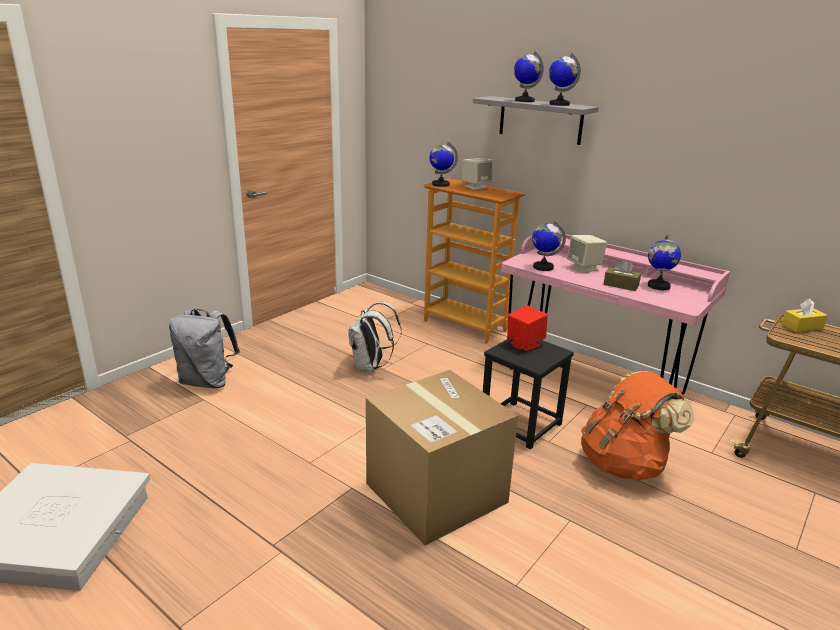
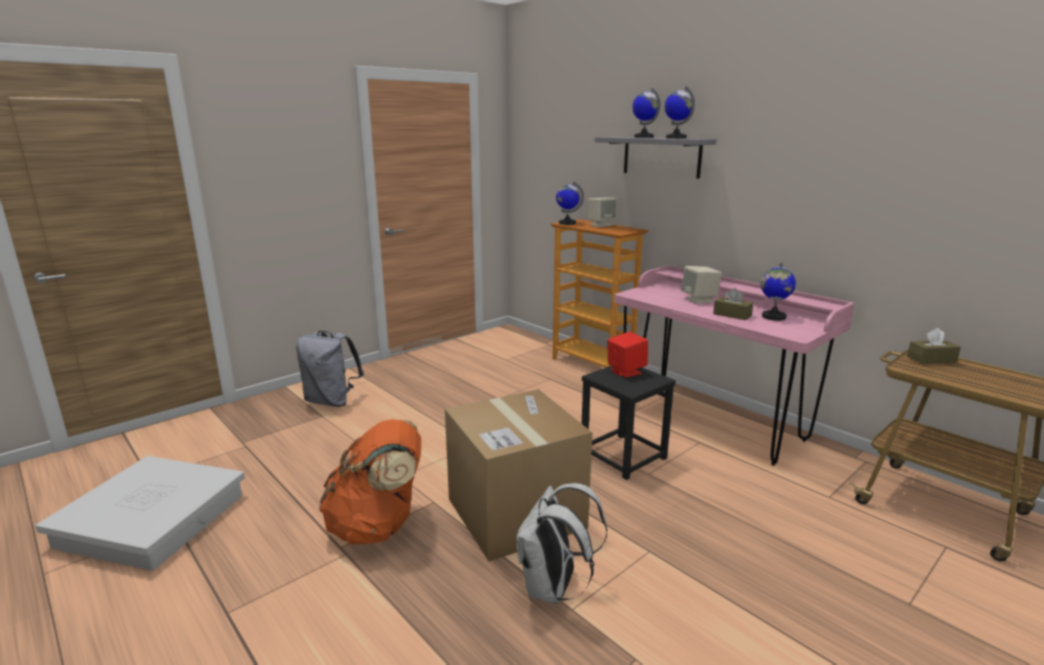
camera: 10 degrees right, 5 degrees down
(370, 367) = (487, 396): white backpack -> white backpack (553, 589)
(543, 267) = (655, 298): globe -> none
(624, 464) = (725, 501): orange backpack -> orange backpack (378, 526)
(802, 326) = (931, 359): yellow tissue box -> brown tissue box

